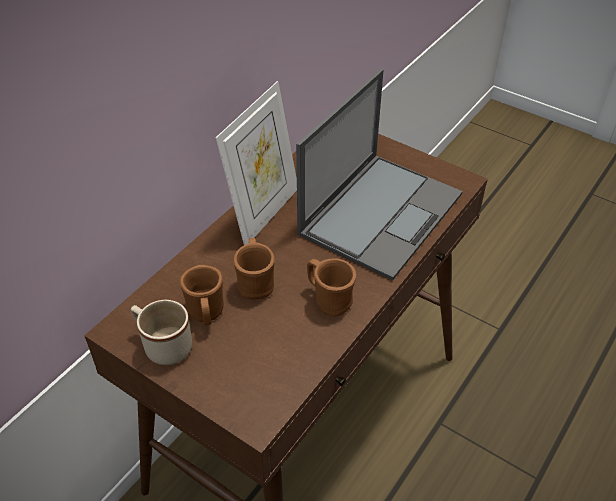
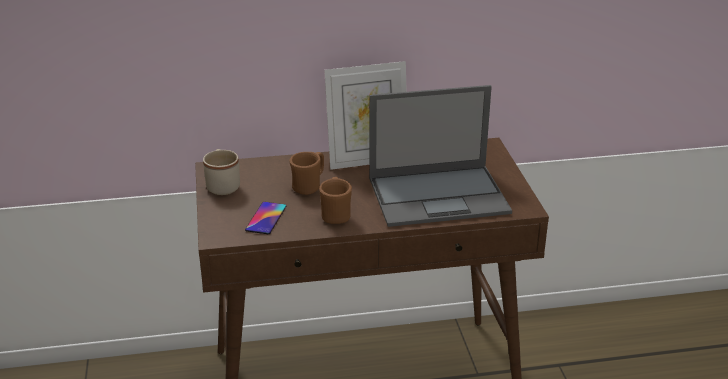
camera: 45 degrees right, 15 degrees down
(206, 314) = (262, 185): brown mug -> none
(271, 355) = (266, 218): none -> phone

